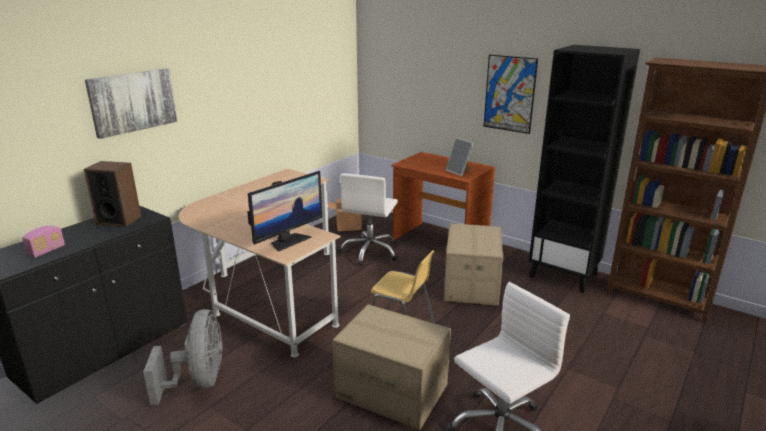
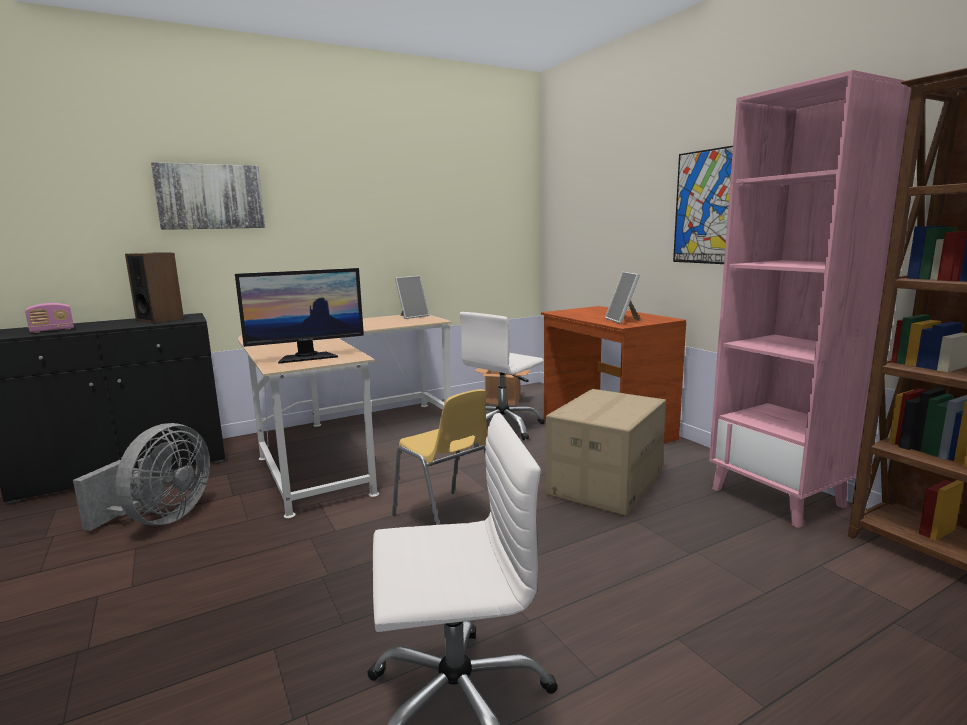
camera: 25 degrees right, 10 degrees down
(288, 175) = (412, 316): none -> picture frame
(392, 391) = (354, 590): cardboard box -> none
(564, 275) = (778, 497): black bookcase -> pink bookcase

